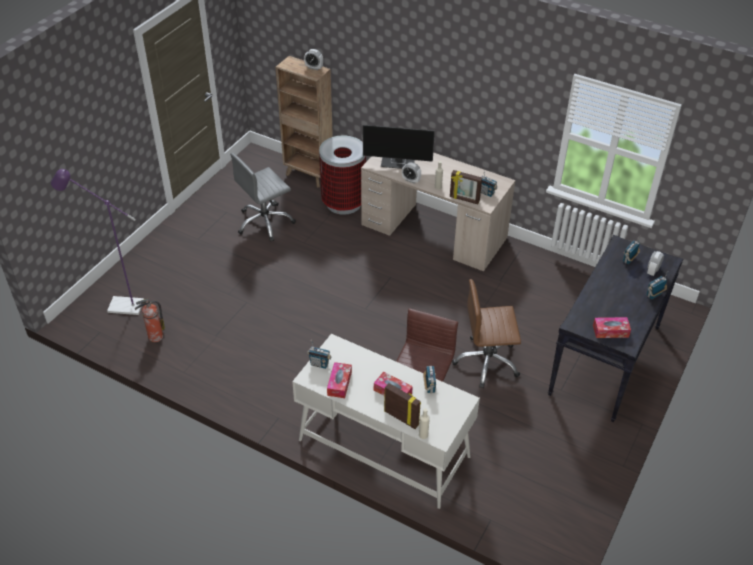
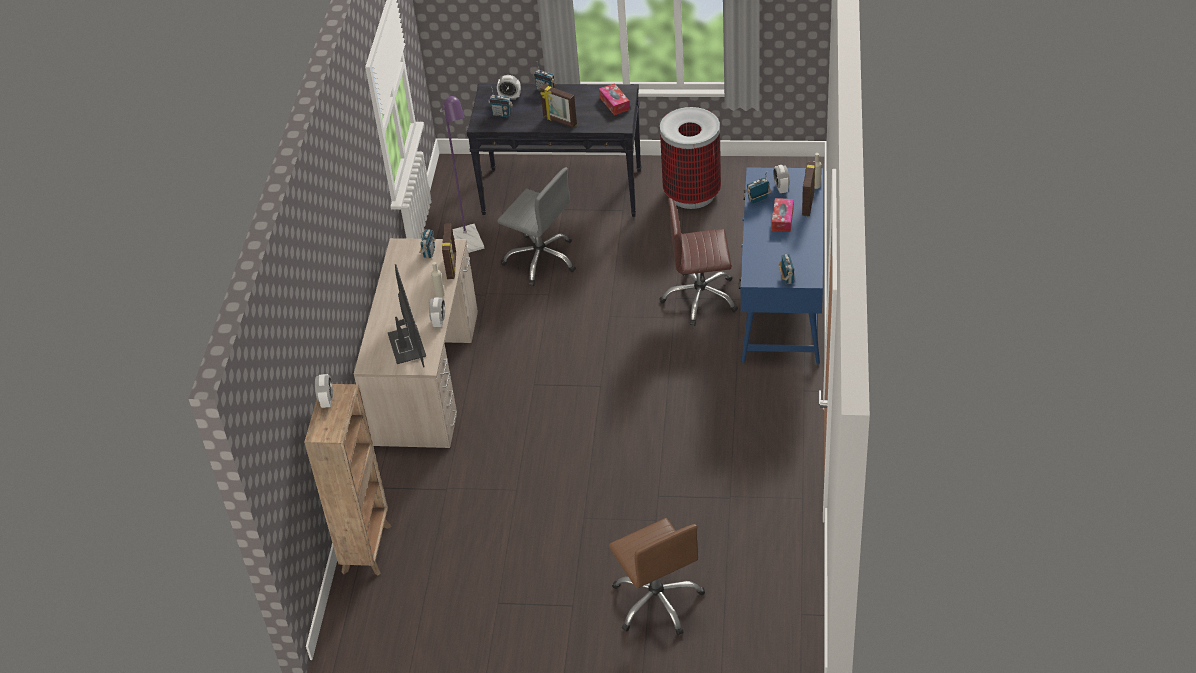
camera: 110 degrees left, 0 degrees up
(119, 306) = (746, 620): purple floor lamp -> purple floor lamp (470, 245)
(155, 337) = (771, 554): fire extinguisher -> none
(265, 223) = (498, 548): grey office chair -> grey office chair (541, 259)
(339, 383) = (800, 256): tissue box -> none
(343, 203) = (412, 483): trash can -> trash can (692, 194)
(383, 447) = (781, 301): white desk -> blue desk
(435, 409) = (781, 188): none -> alarm clock
(486, 362) = (620, 268): brown office chair -> brown office chair (657, 601)
(600, 289) = (559, 121): none -> picture frame

